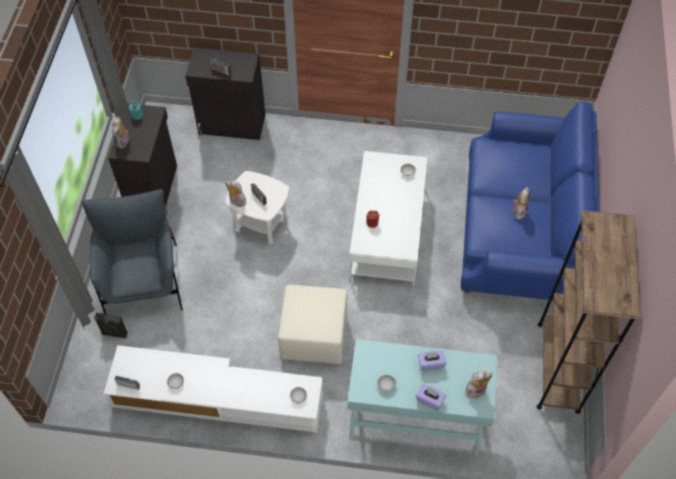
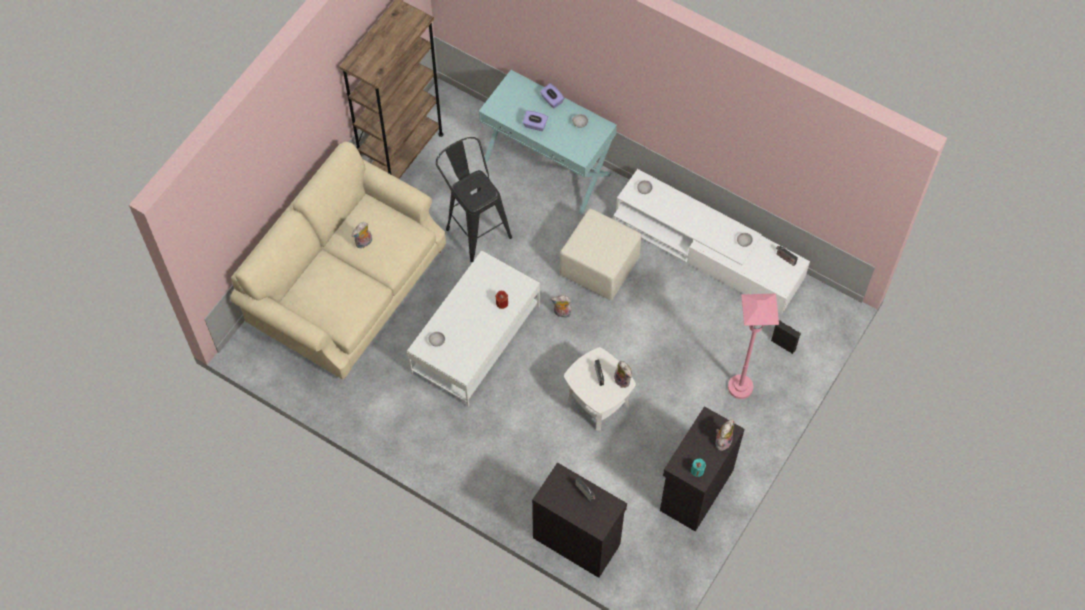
camera: 155 degrees left, 5 degrees up
(143, 281) = (740, 387): grey armchair -> pink floor lamp
(446, 325) = (475, 228): none -> black stool
(475, 389) = (512, 93): plush toy -> plush toy (561, 313)
(520, 230) = (347, 286): blue sofa -> beige sofa

